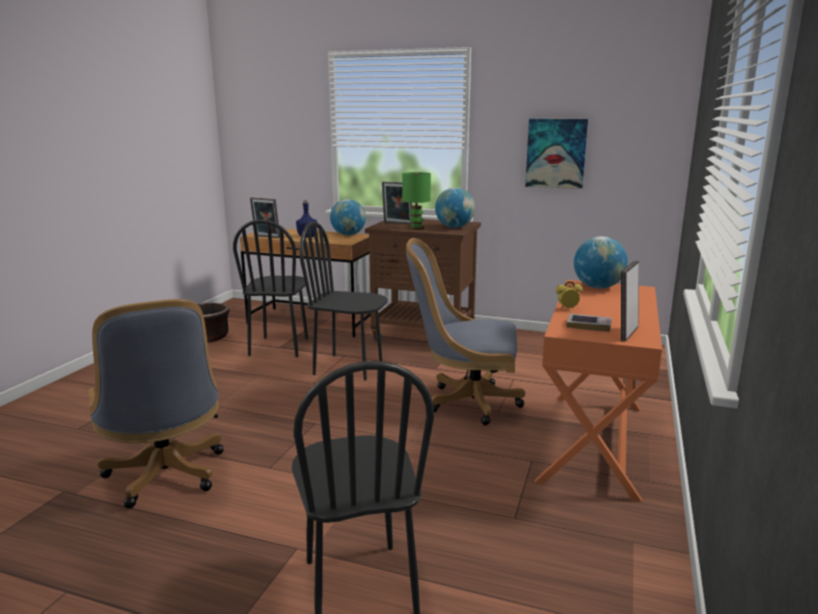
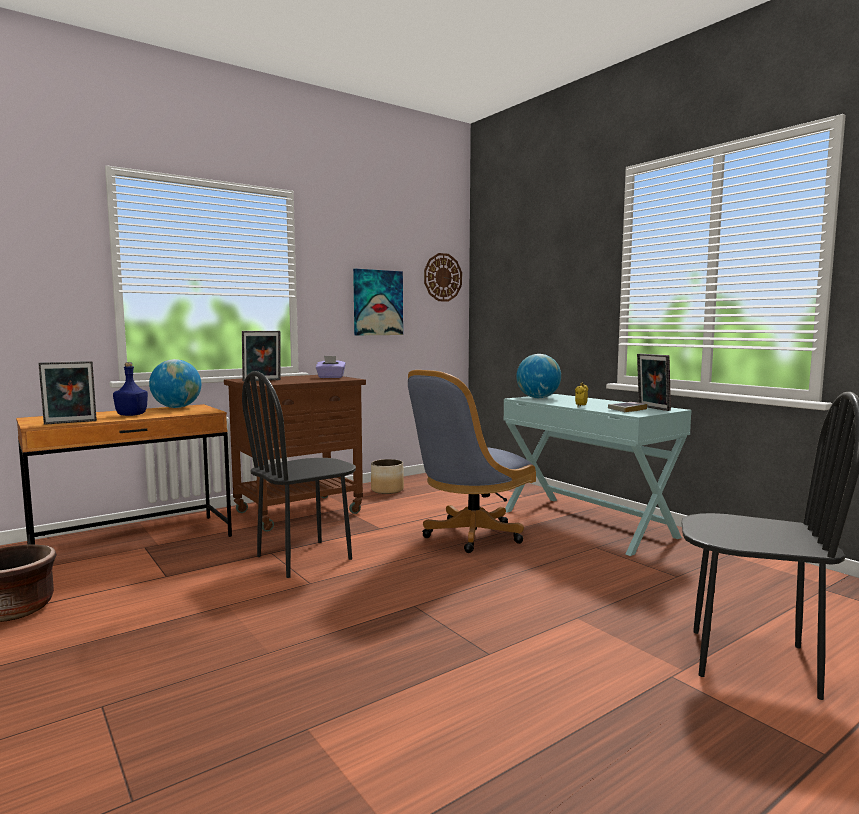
camera: 55 degrees left, 10 degrees down
(167, 480) = (442, 731): blue office chair -> none
(279, 347) = (166, 575): black chair -> none
(416, 228) = (303, 381): green table lamp -> none
(454, 227) = (330, 377): globe -> purple tissue box
(524, 342) = (387, 490): none -> planter
(594, 442) = (587, 523): orange desk -> turquoise desk
(649, 123) = (442, 277): none -> wall clock

